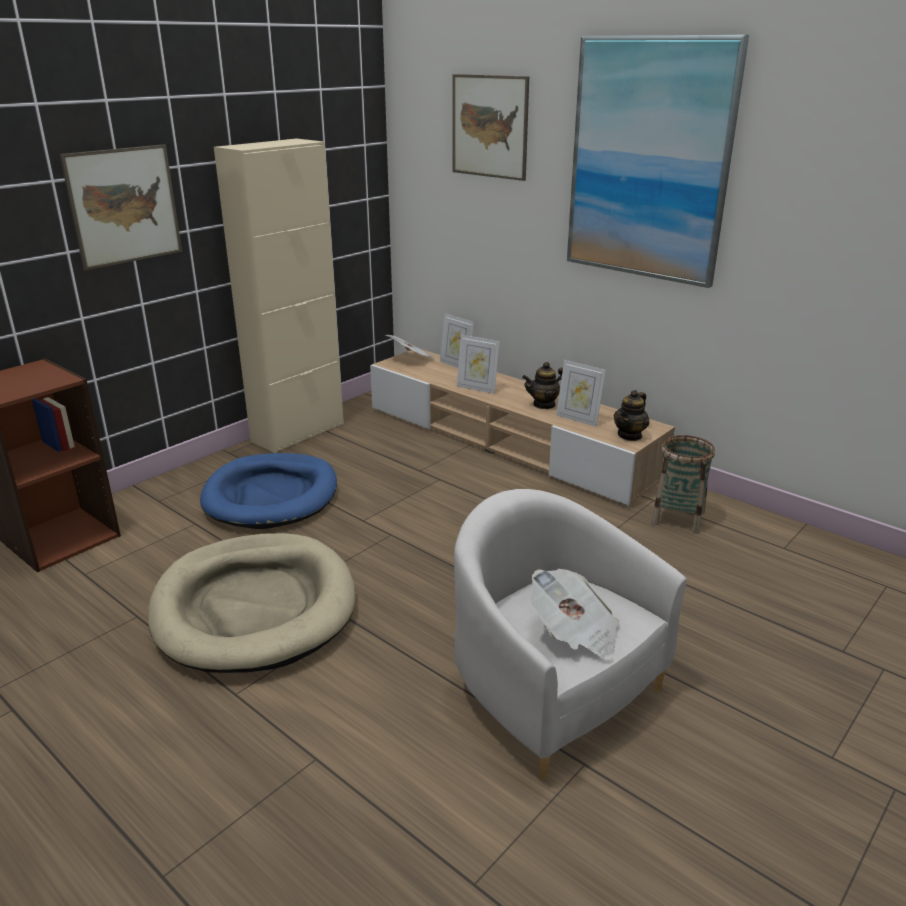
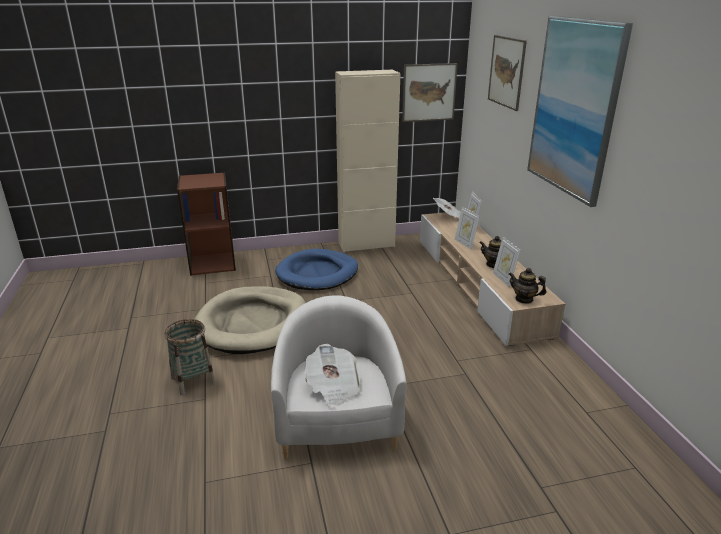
camera: 35 degrees right, 0 degrees up
(124, 206) = (278, 99): picture -> picture (429, 92)
(630, 435) = (524, 299): teapot -> teapot turned 45 degrees clockwise
(678, 518) = (533, 365): basket -> basket (193, 380)

